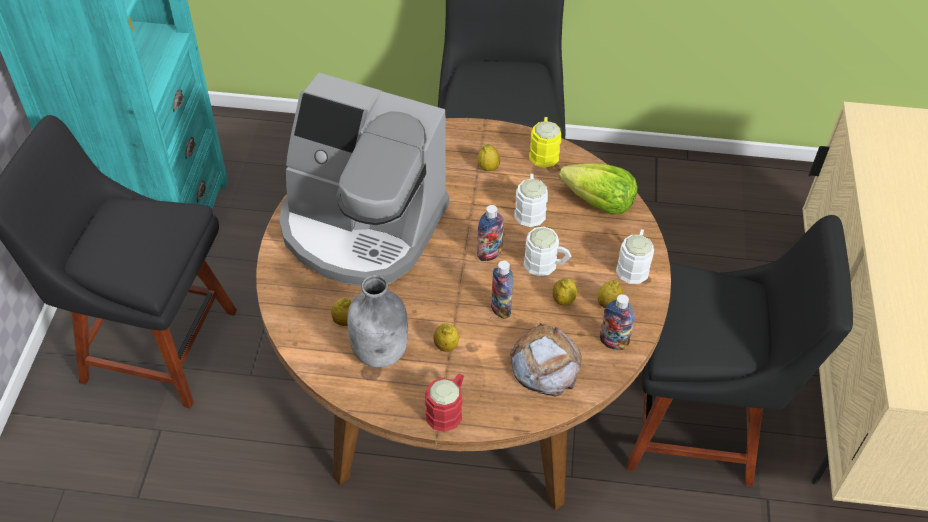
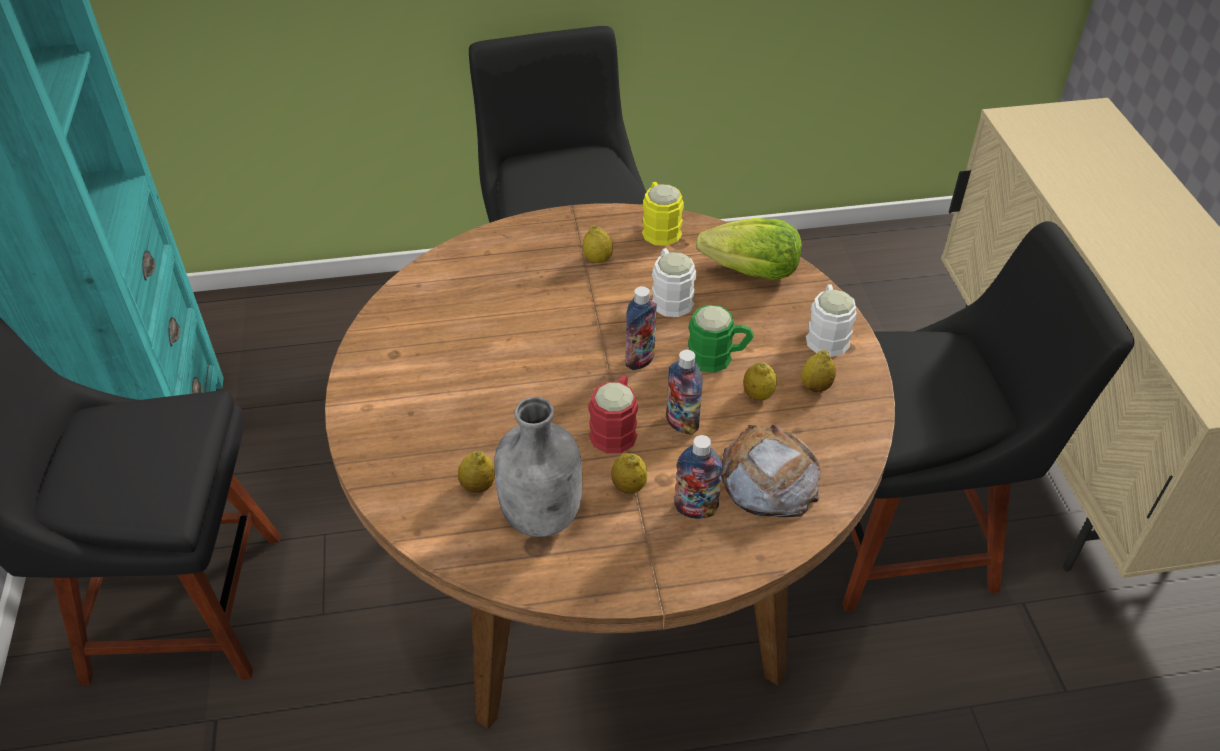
camera: 15 degrees left, 5 degrees down
(361, 226) = (458, 362): coffee machine -> none
(447, 410) = (664, 569): red mug -> red mug (616, 428)
(546, 265) = (718, 357): white mug -> green mug
(613, 342) = (843, 431): bottle -> bottle (695, 509)

